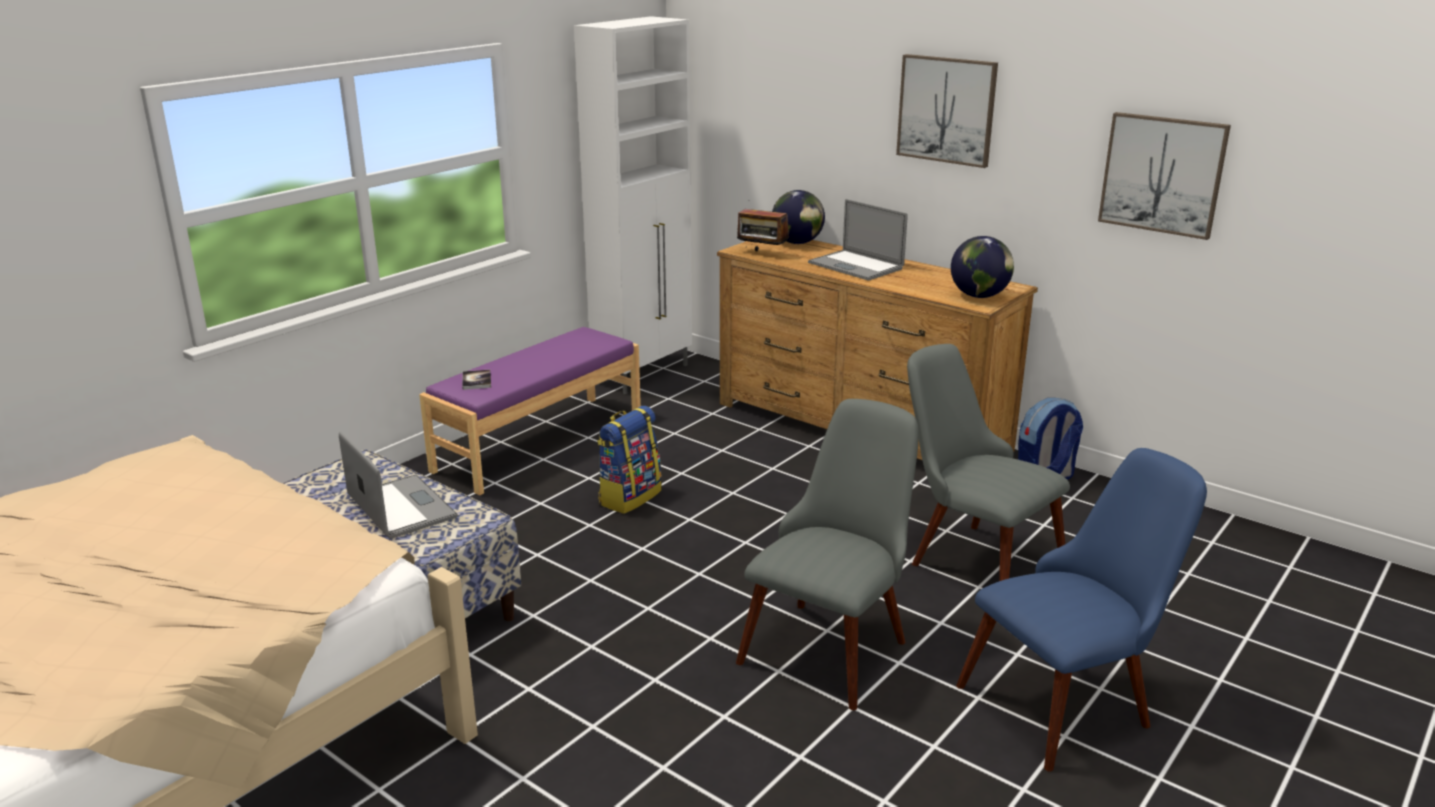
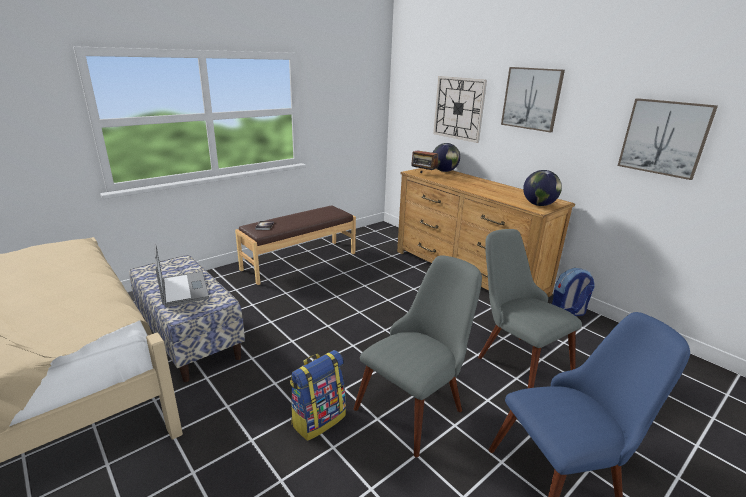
camera: 10 degrees right, 0 degrees up
(539, 442) = (299, 261): purple bench -> brown bench
(629, 497) = (332, 295): backpack -> backpack (318, 419)
(644, 374) = (365, 233): white cabinet -> none
(814, 125) = (459, 108): none -> wall clock
(855, 266) = (471, 184): laptop -> none

